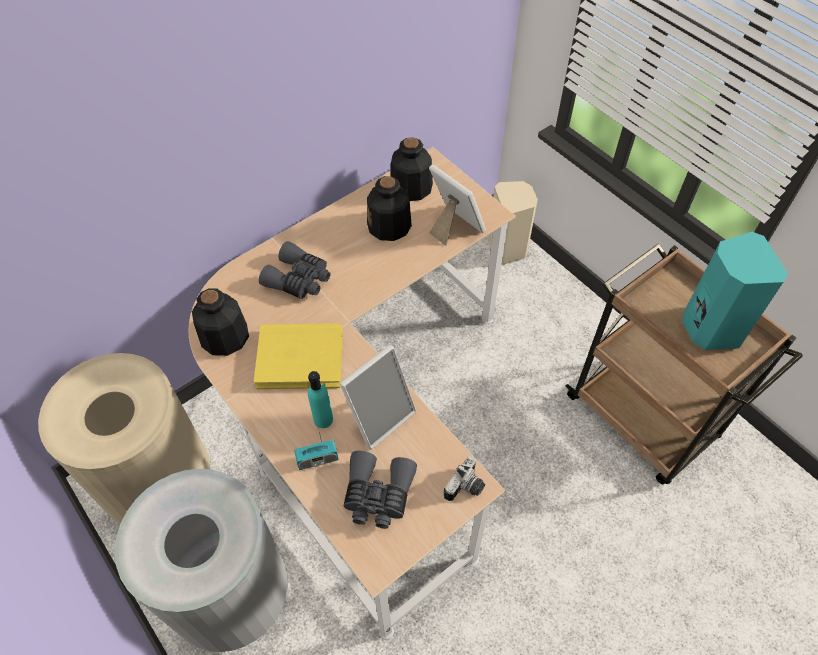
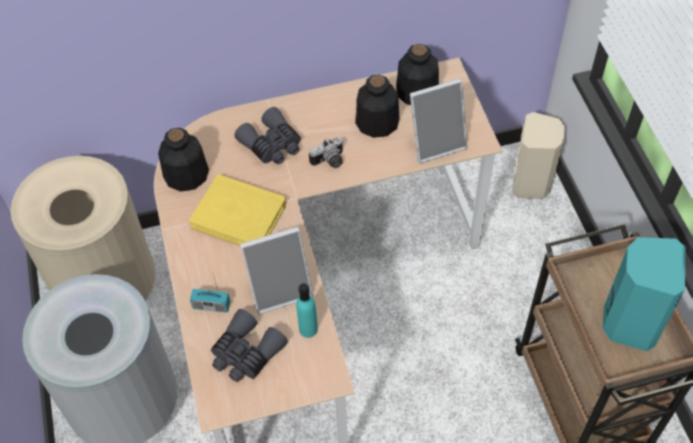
camera: 25 degrees right, 0 degrees up
(323, 419) = (232, 274): turquoise bottle -> turquoise bottle (308, 329)
(453, 227) = (436, 142): picture frame -> picture frame turned 90 degrees clockwise
(466, 488) = (322, 377): camera -> camera (329, 162)

